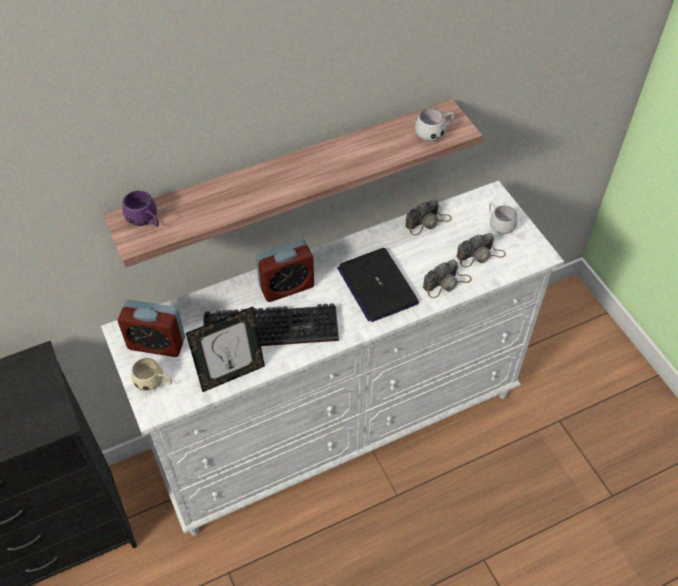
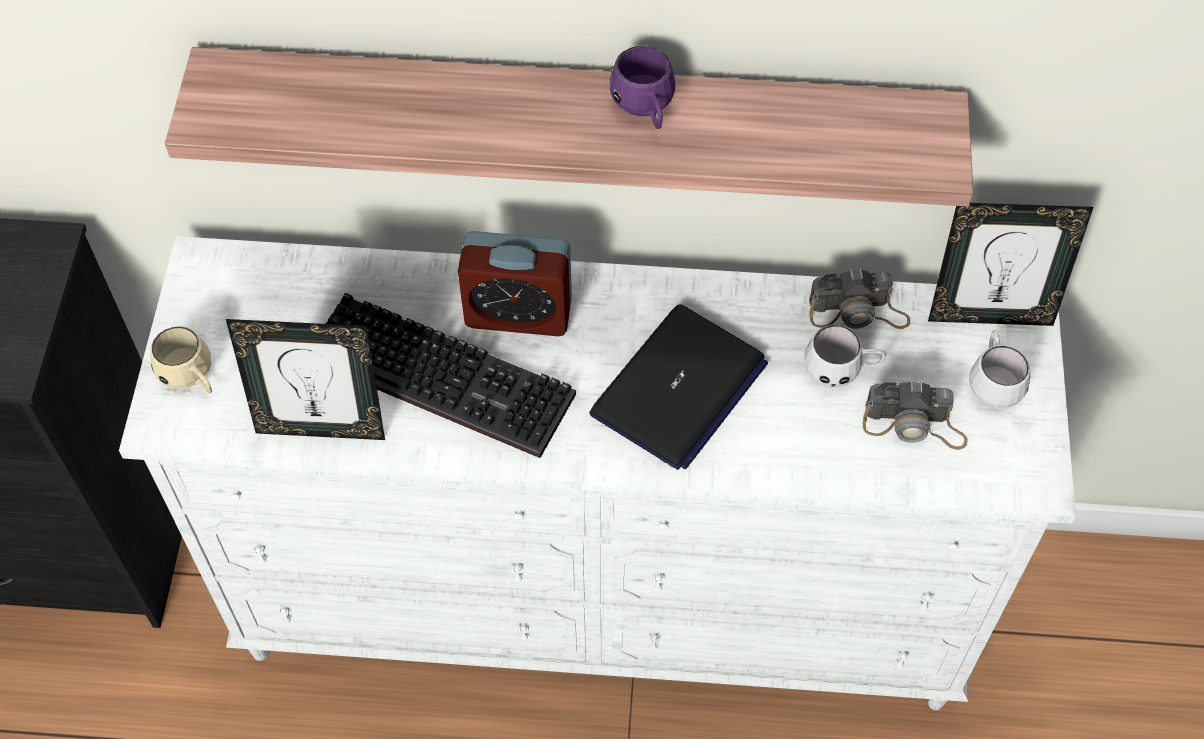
camera: 30 degrees right, 5 degrees up
(146, 222) = (248, 90): purple mug -> purple mug (645, 110)
(156, 343) = (240, 311): alarm clock -> none
(377, 285) = (678, 389): laptop -> laptop turned 150 degrees counterclockwise
(434, 134) = (877, 149): white mug -> white mug (841, 371)
(447, 283) = (811, 447): camera -> none
(479, 200) = (989, 314): none -> picture frame

